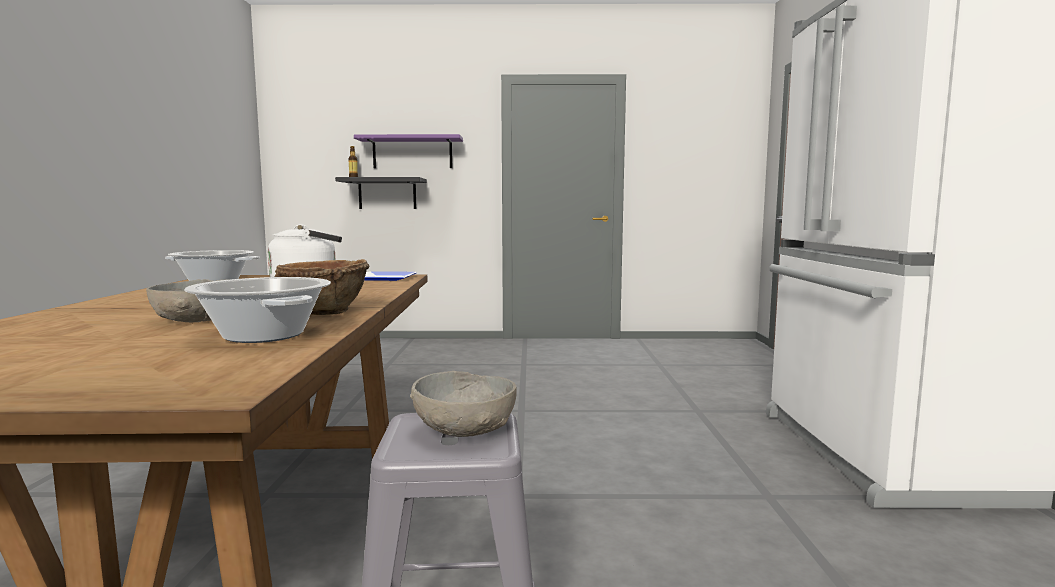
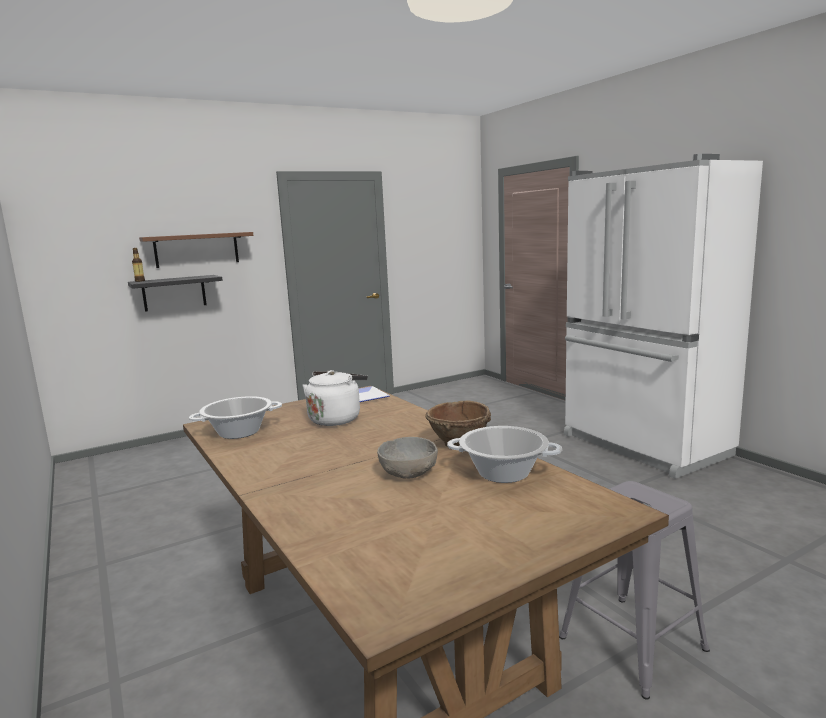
camera: 30 degrees left, 5 degrees up
(412, 153) = (196, 249): purple shelf -> brown shelf
(466, 429) = (640, 496): grey bowl -> none

